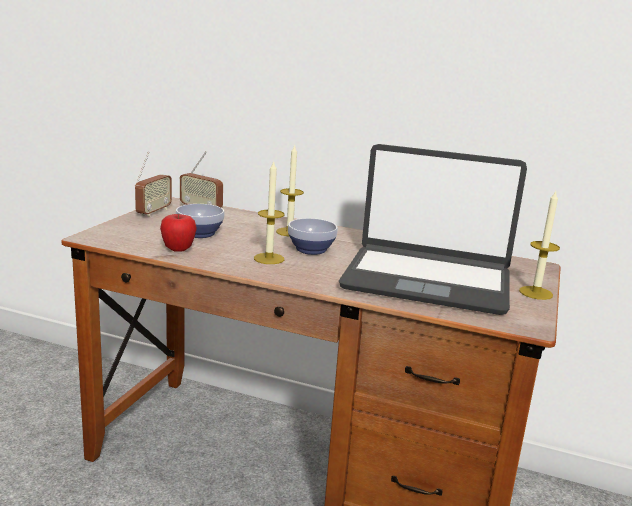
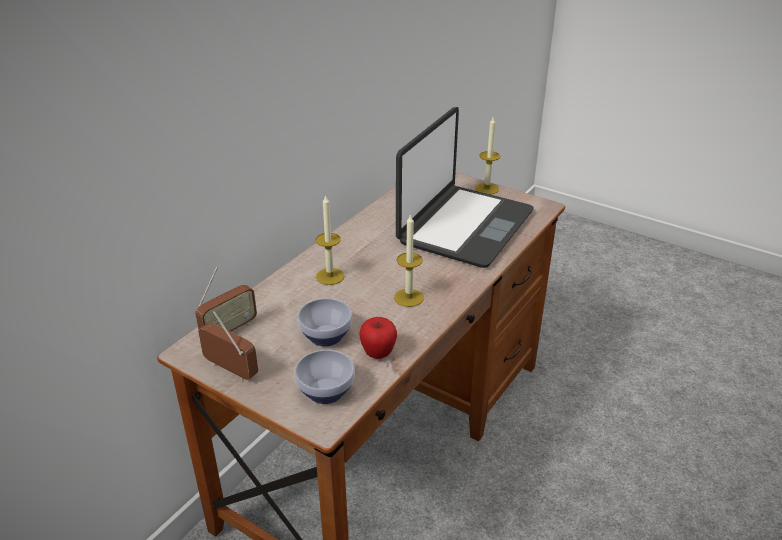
camera: 75 degrees left, 15 degrees up
(309, 250) = (386, 271): bowl -> bowl (326, 393)

